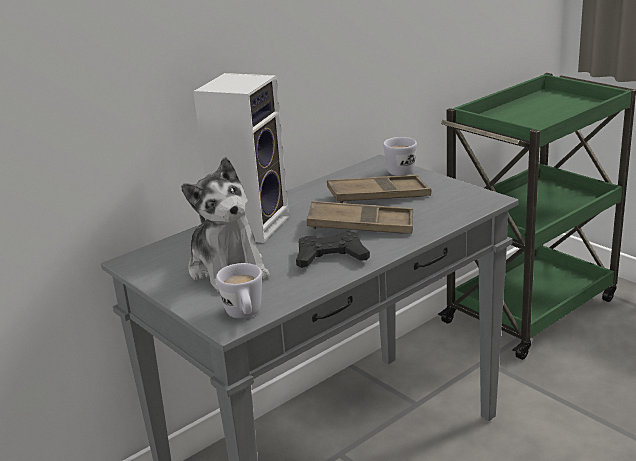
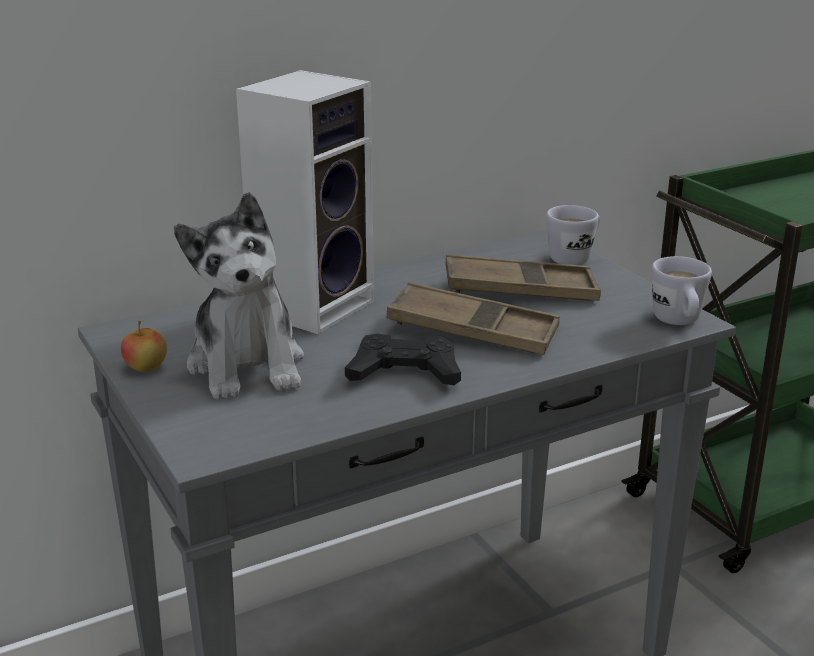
camera: 10 degrees right, 0 degrees up
(162, 281) = (145, 368): none -> apple
(245, 316) = (234, 441): white mug -> white mug (678, 323)

